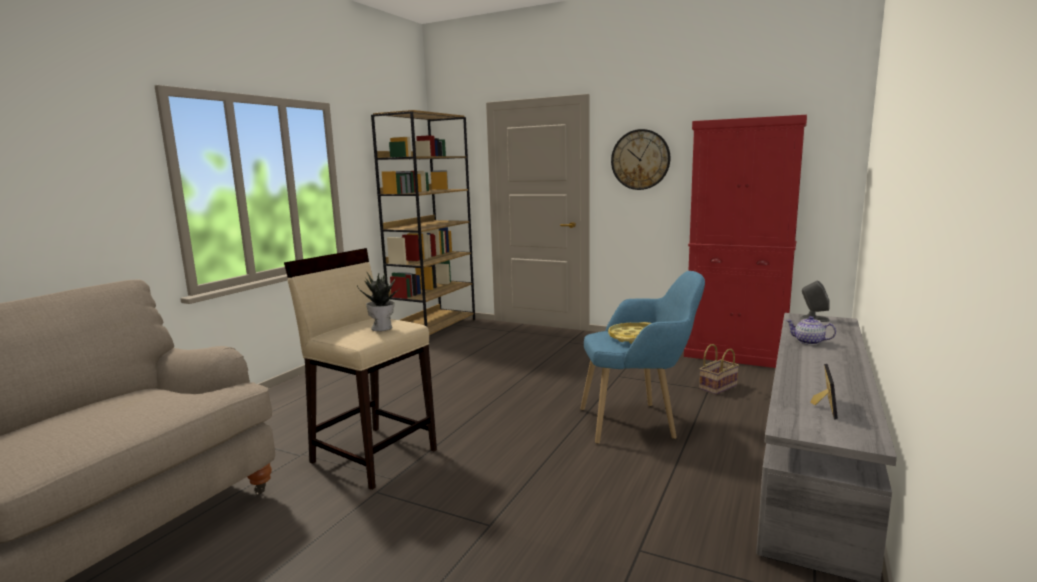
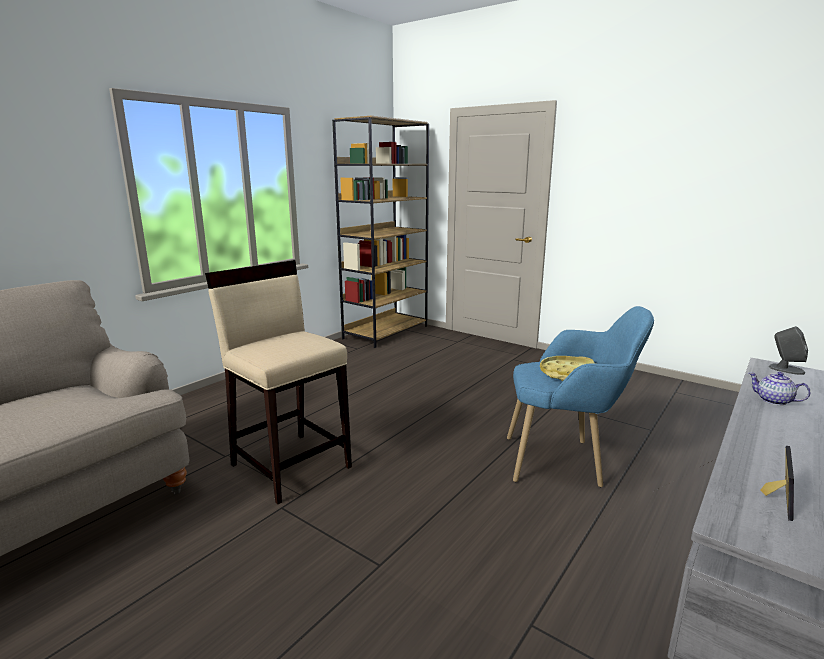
camera: 10 degrees right, 5 degrees up
(382, 328) = (298, 345): potted plant -> none
(640, 159) = (606, 174): wall clock -> none
(718, 386) = (662, 428): basket -> none
(736, 355) = (690, 392): red cabinet -> none

